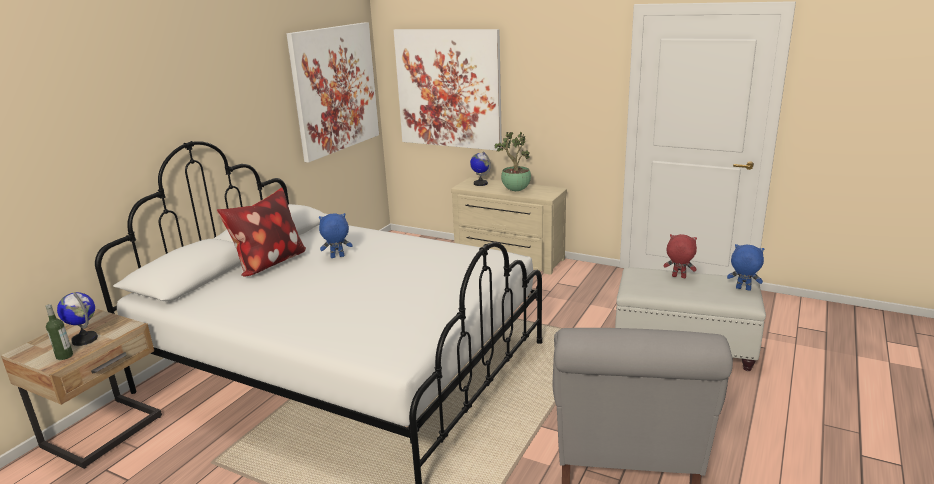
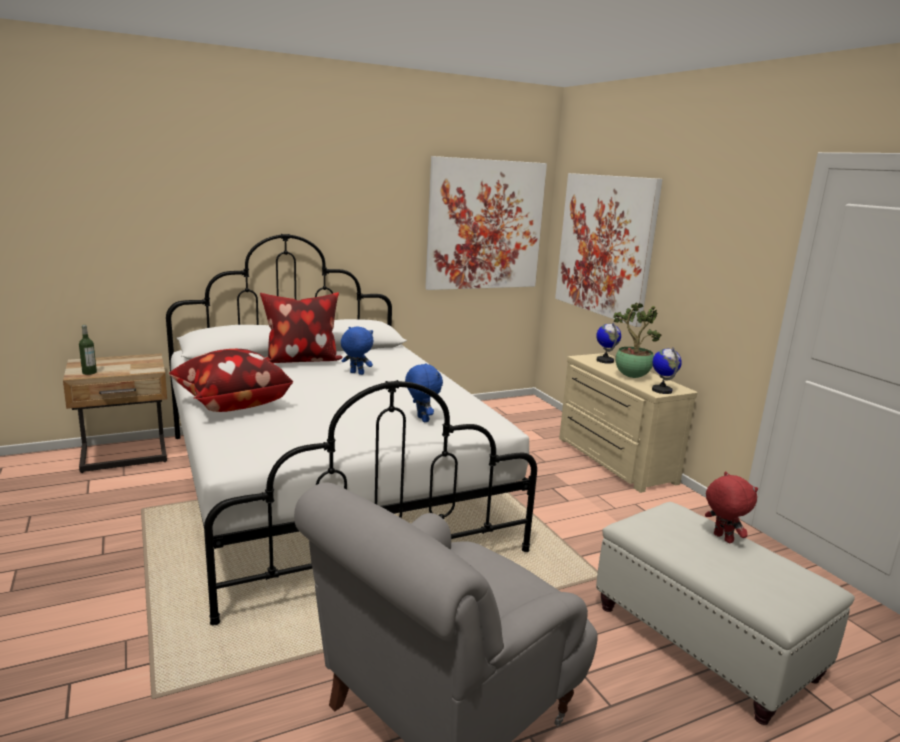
camera: 35 degrees right, 5 degrees down
(85, 339) = (118, 368): globe -> globe (662, 390)
(293, 322) = (231, 404): none -> pillow
(743, 289) = (799, 592): blue plush toy -> blue plush toy (421, 419)

